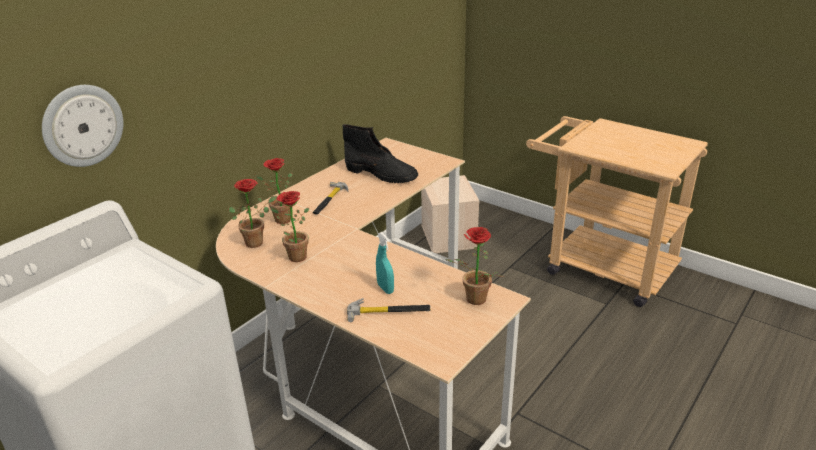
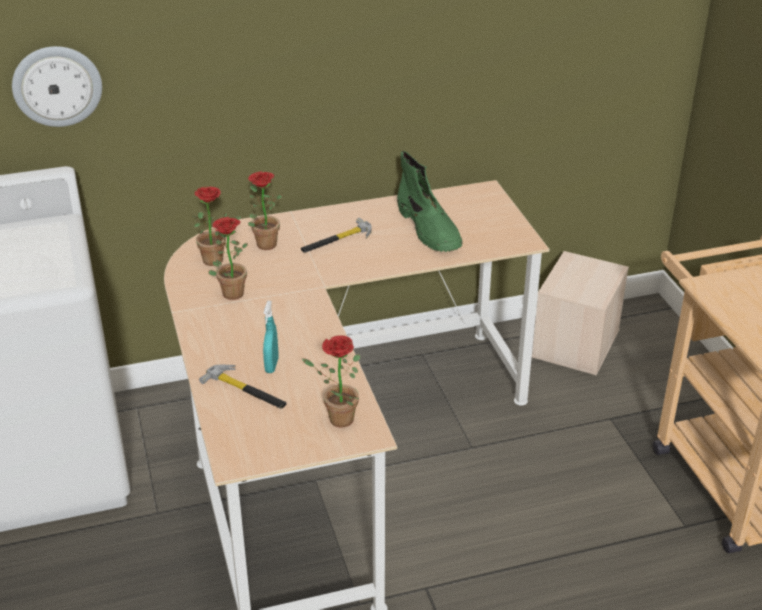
camera: 35 degrees right, 5 degrees up
(381, 174) = (429, 229): black boot -> green boot

